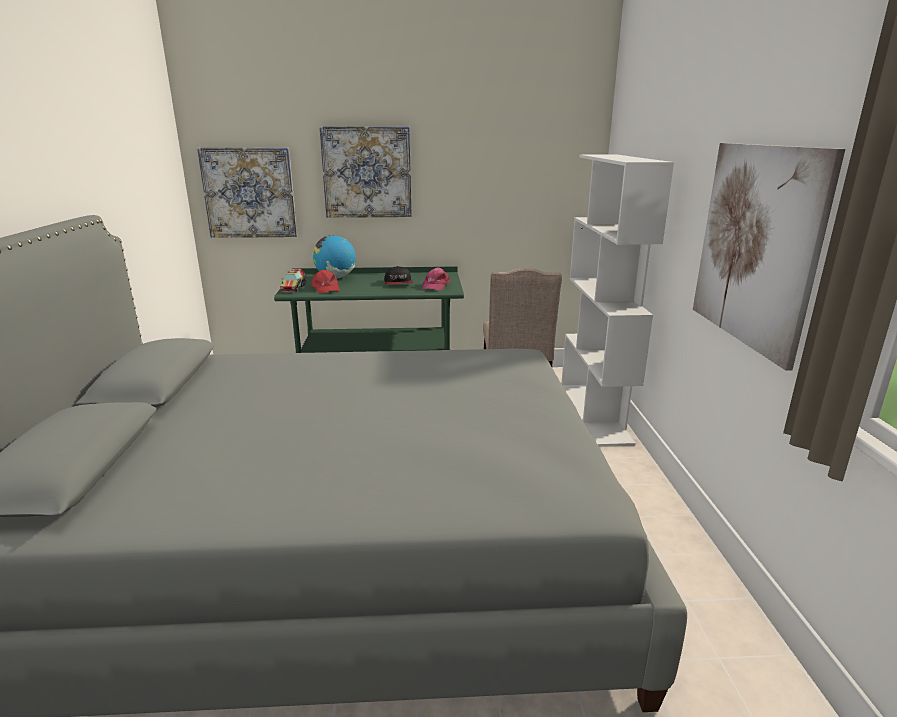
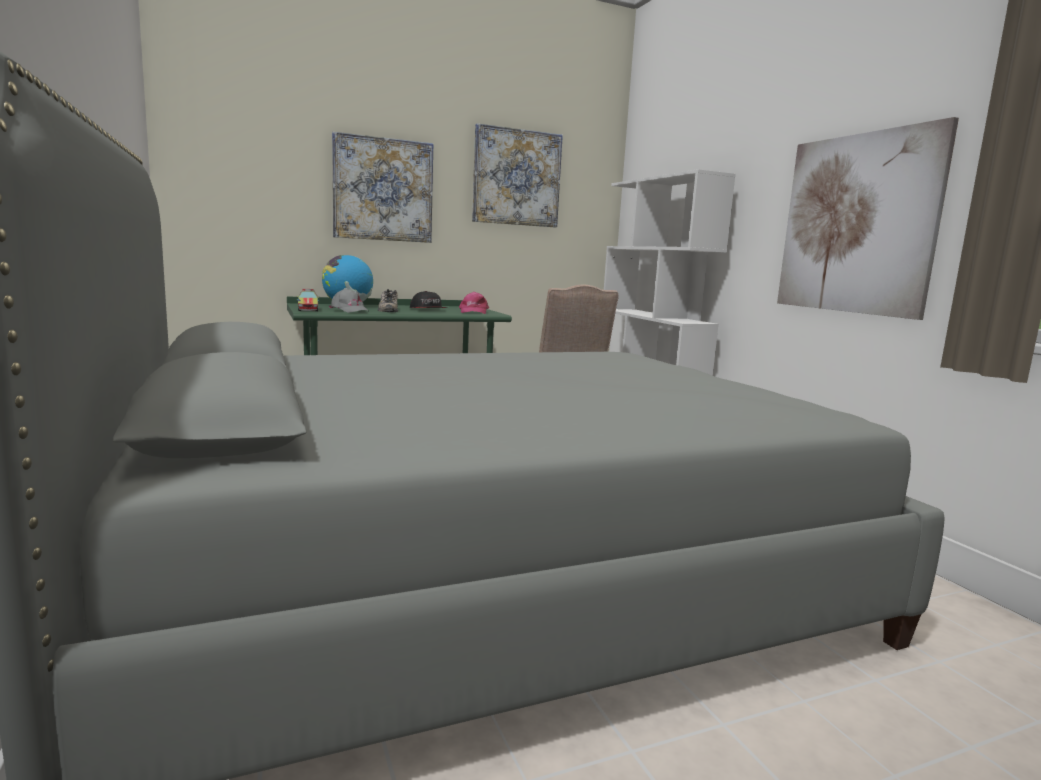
camera: 20 degrees left, 10 degrees down
(249, 193) = (237, 201): picture -> picture (516, 177)
(325, 288) = (349, 310): red cap -> grey cap
(360, 285) = (387, 310): none -> shoe

